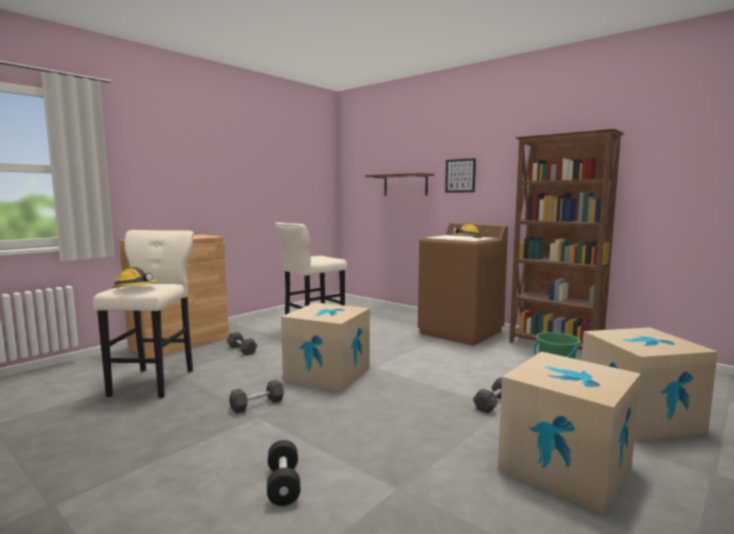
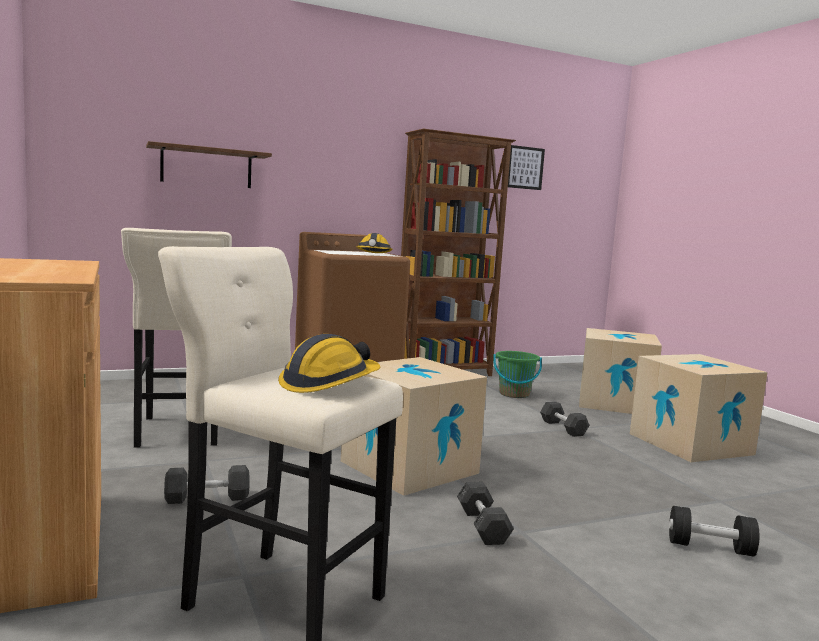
camera: 65 degrees left, 0 degrees up
(460, 175) = (307, 164): picture -> picture (525, 167)

